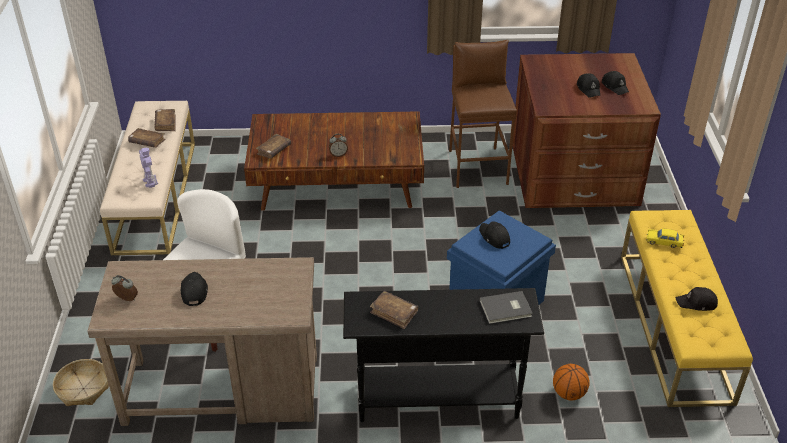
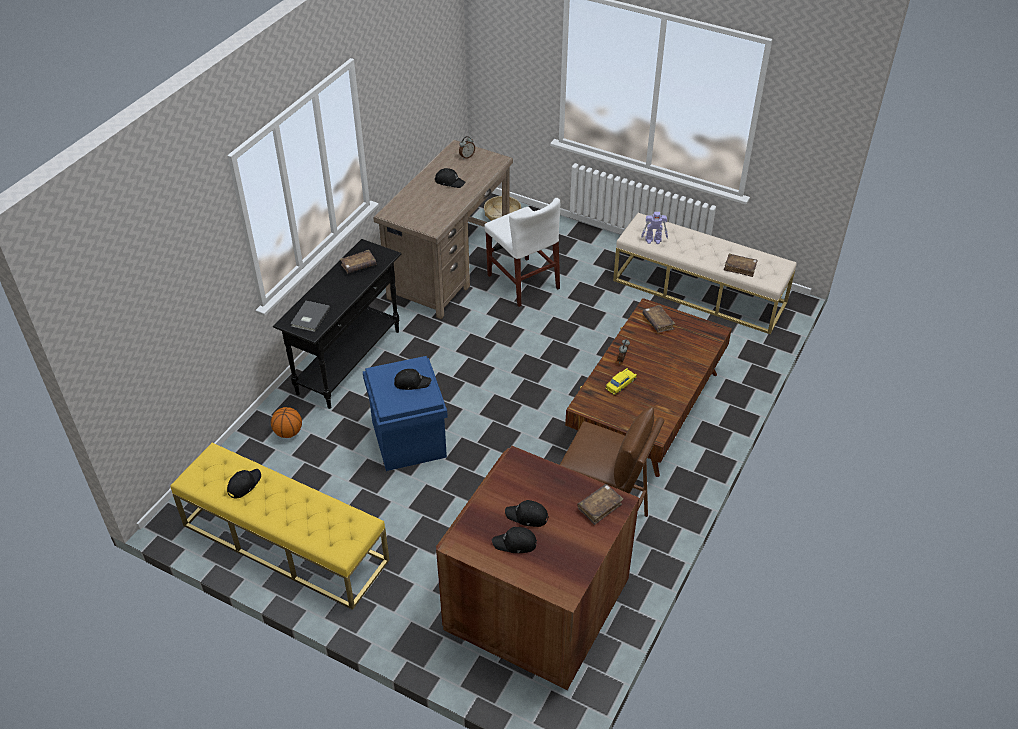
camera: 120 degrees right, 5 degrees up
(147, 142) = (715, 251): brown book -> brown book (599, 507)
(664, 242) = (323, 512): yellow toy car -> yellow toy car (620, 384)

